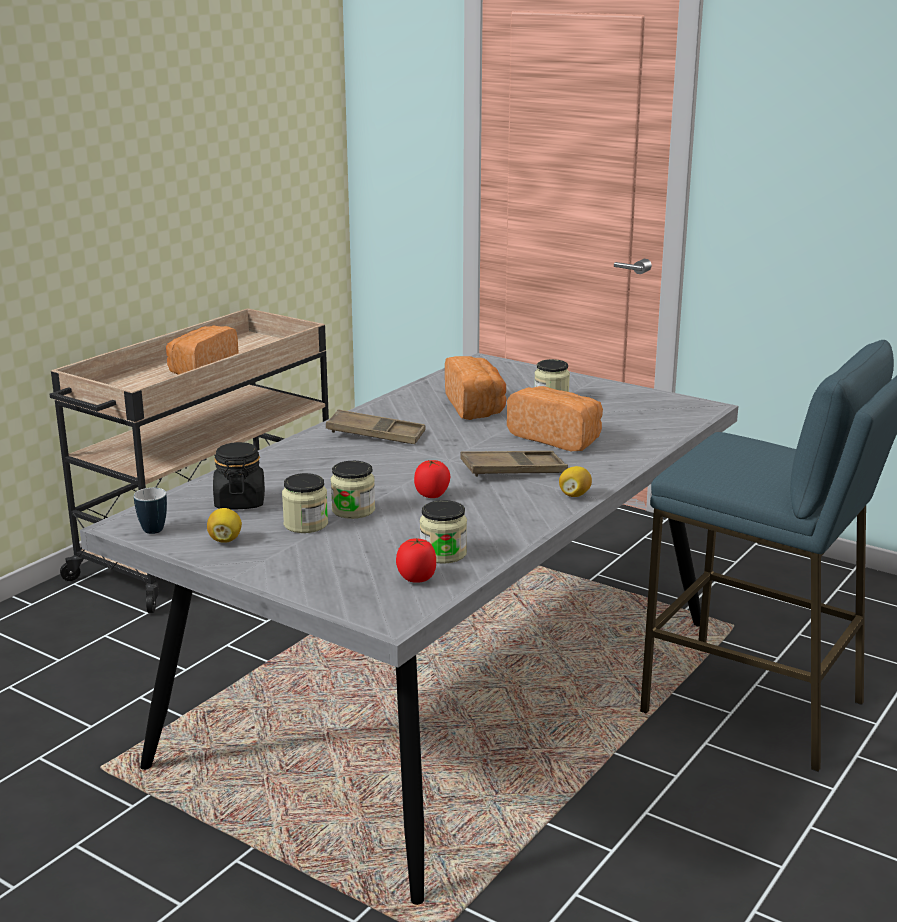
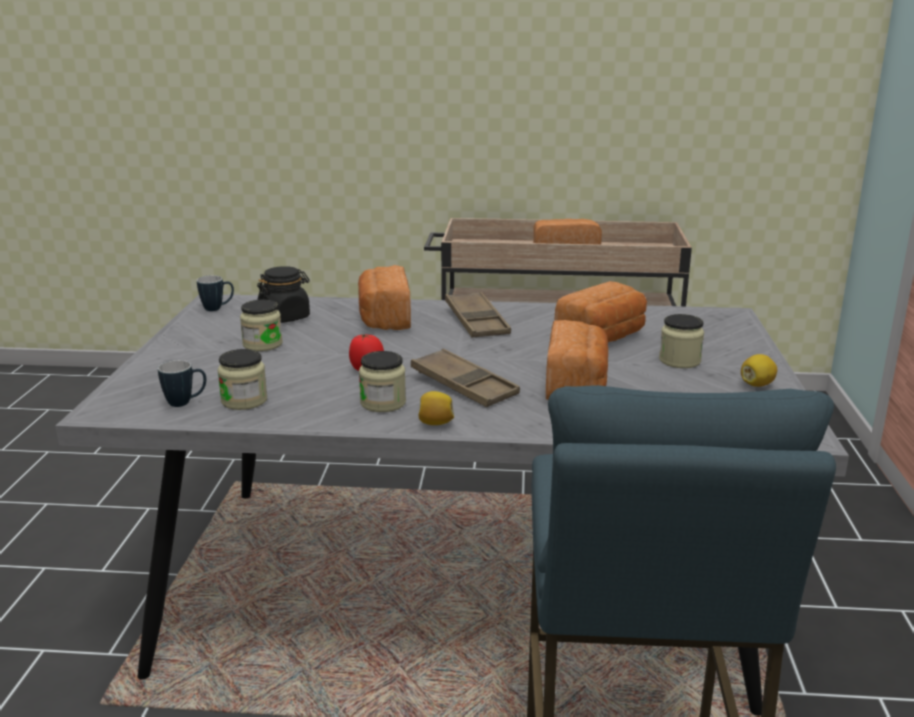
camera: 60 degrees right, 0 degrees up
(225, 540) = (212, 330): lemon -> lemon (757, 384)
(312, 464) = (384, 318): none -> bread
(353, 510) = (305, 351): jar -> jar (383, 403)
(417, 578) = (185, 403): tomato -> mug

